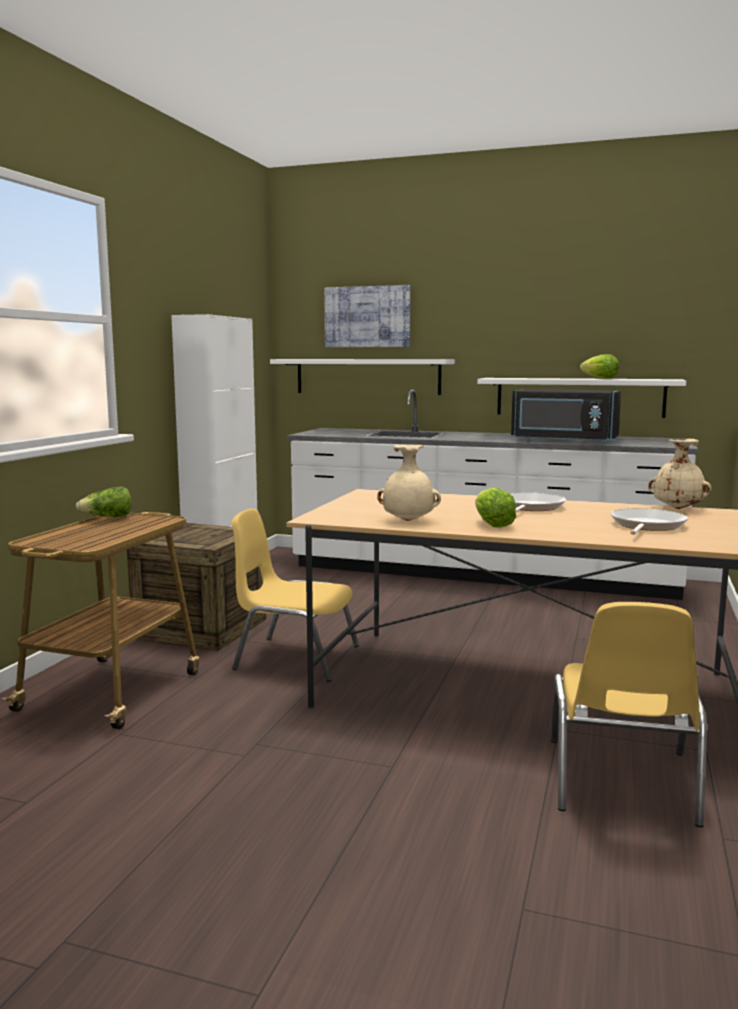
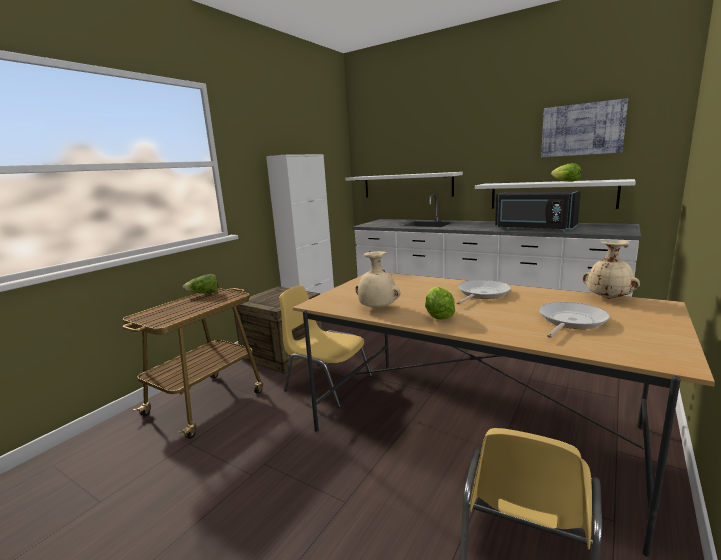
camera: 15 degrees right, 5 degrees up
(367, 317) = (406, 146): picture -> picture (582, 129)

